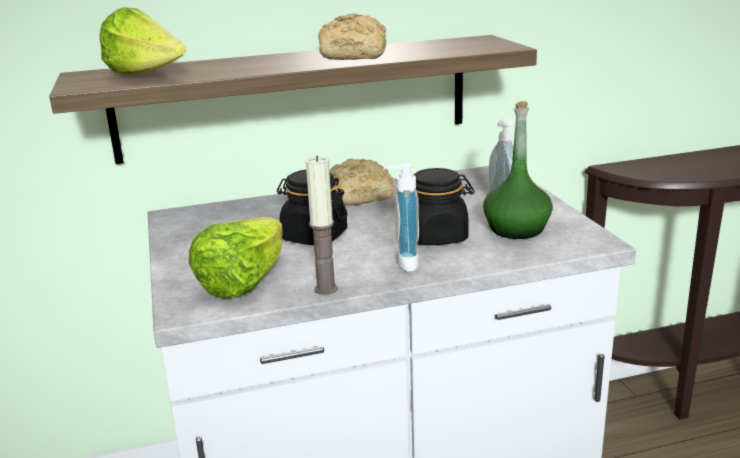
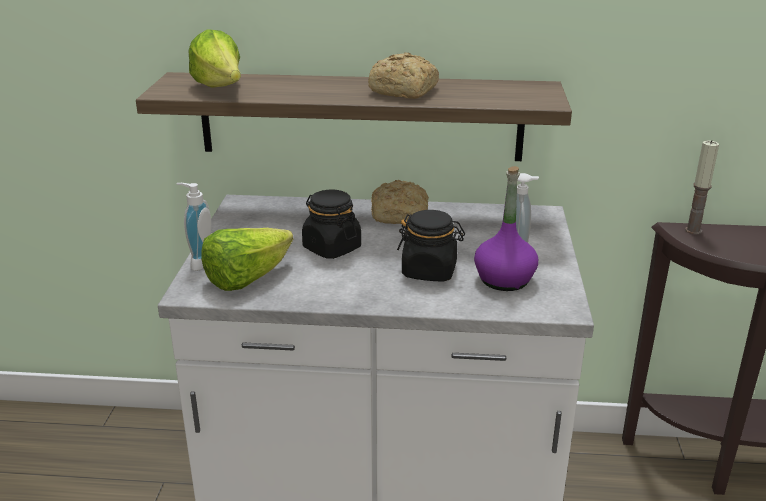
camera: 20 degrees right, 5 degrees up
(326, 289) = (302, 299): candle -> candle (693, 230)
(402, 263) = (380, 290): soap dispenser -> soap dispenser (198, 262)
(516, 229) = (504, 280): green bottle -> purple bottle

